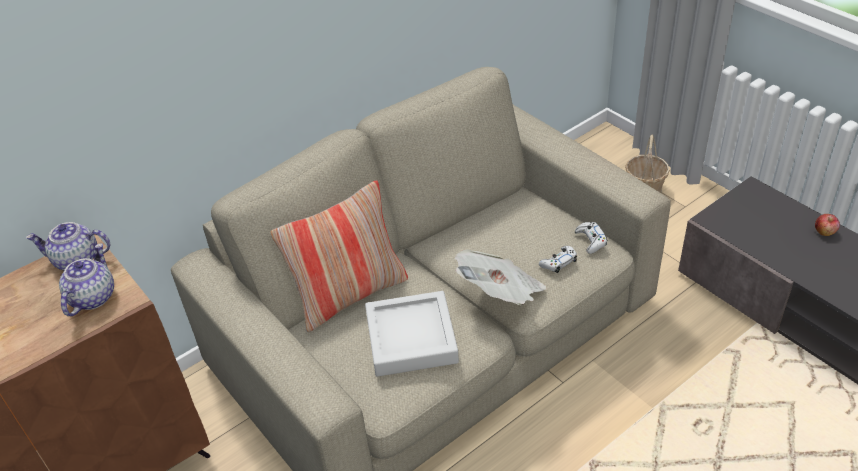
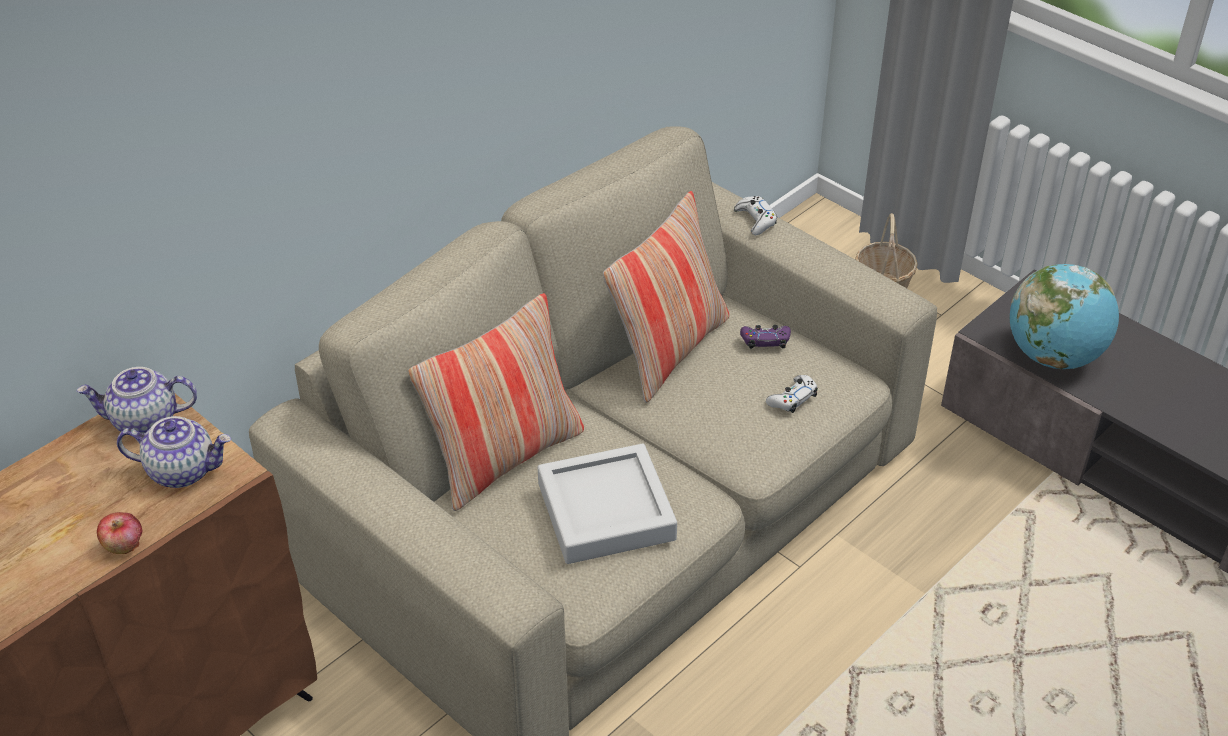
camera: 10 degrees left, 0 degrees up
(92, 297) = (183, 470): teapot -> teapot turned 90 degrees clockwise
(476, 224) = (668, 350): none -> pillow
(501, 293) = (719, 444): newspaper -> none
(545, 220) = (765, 340): none -> purple game controller
(591, 240) = (832, 367): white game controller -> white game controller (755, 220)
(760, 239) = (1054, 356): none -> globe
(824, 232) = (1137, 343): apple -> apple (124, 545)

